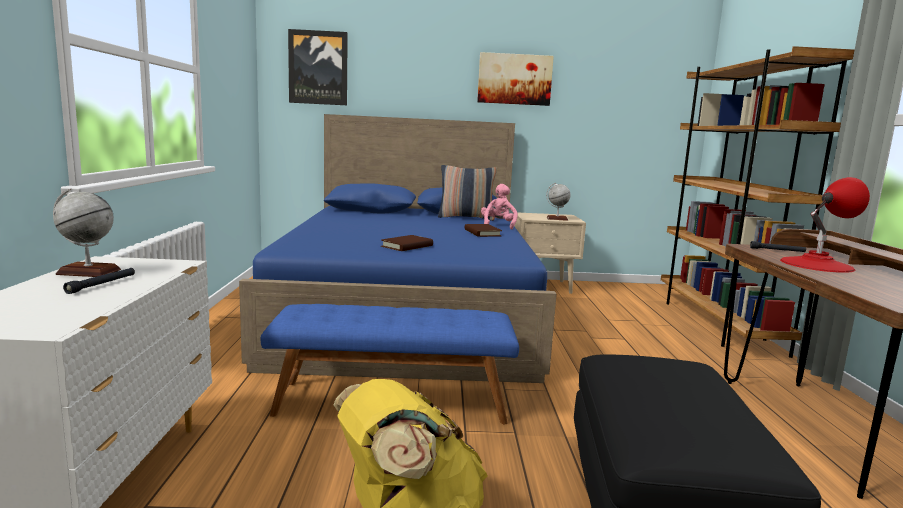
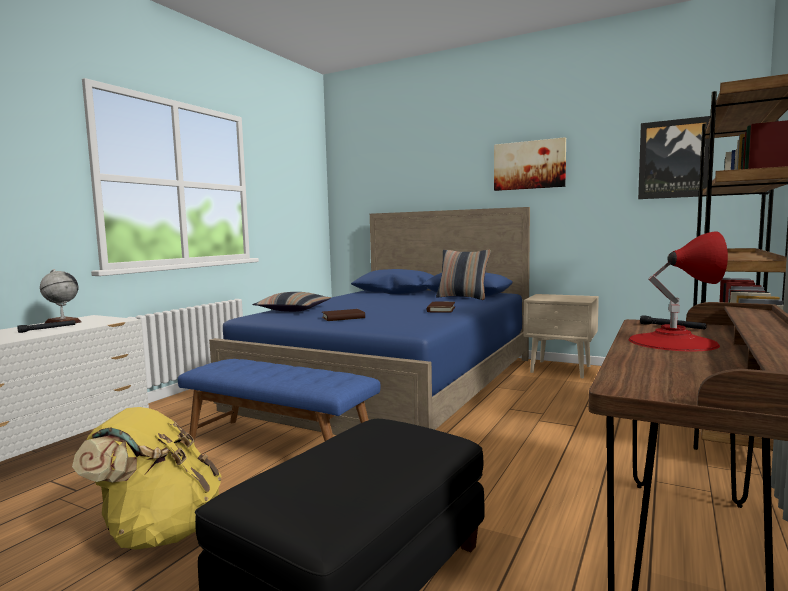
camera: 30 degrees right, 5 degrees down
(316, 237) = (293, 310): none -> pillow
(318, 68) = (367, 177): picture -> picture (674, 159)
(498, 225) = (476, 304): pink plush toy -> none
(557, 219) = (565, 299): globe -> none

